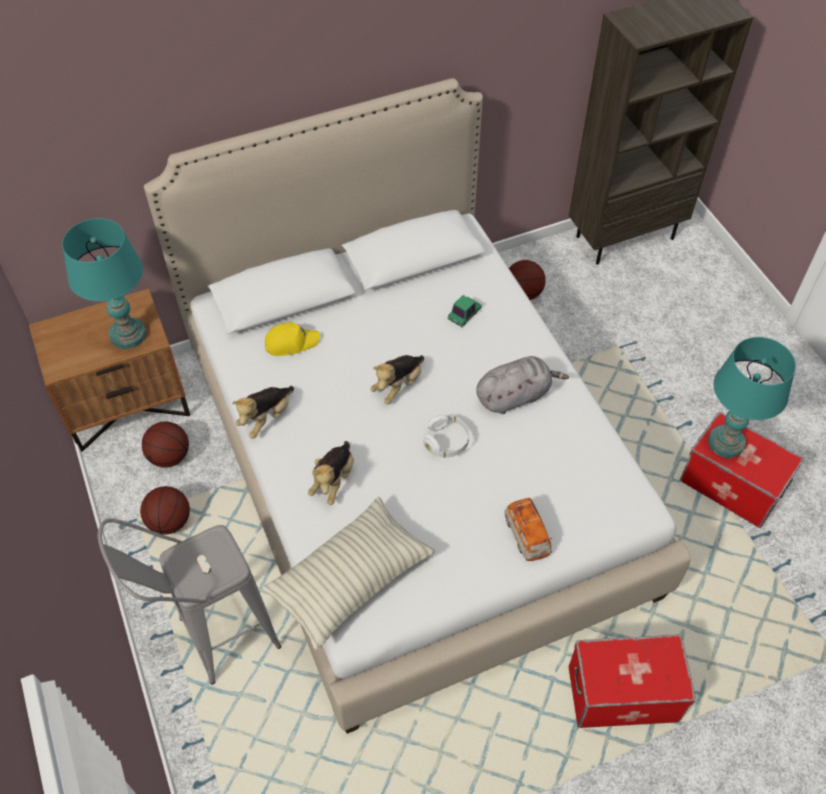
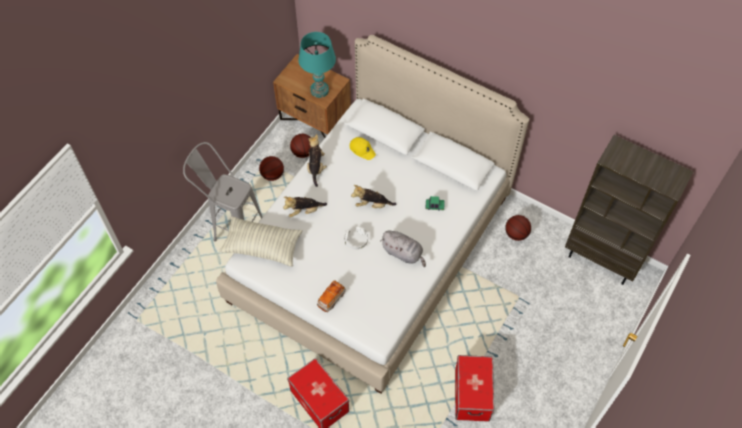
camera: 55 degrees right, 5 degrees up
(266, 418) = (316, 167): plush toy -> plush toy turned 90 degrees clockwise
(726, 443) = (474, 369): turquoise table lamp -> none

